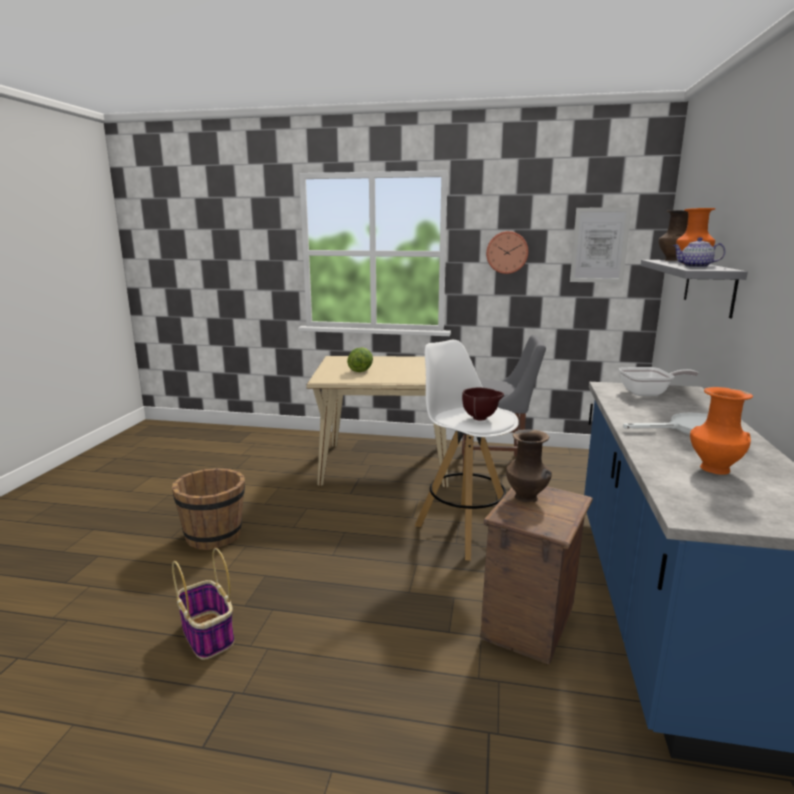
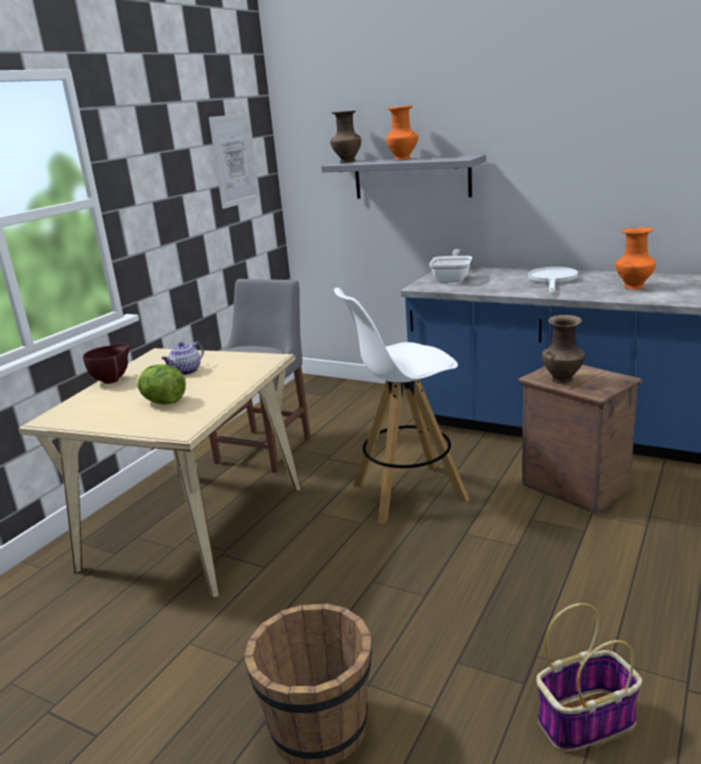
camera: 70 degrees left, 5 degrees up
(481, 418) = (423, 354): brown bowl -> brown bowl (113, 380)
(507, 252) = (162, 184): wall clock -> none
(695, 267) = (436, 159): teapot -> teapot (186, 371)

